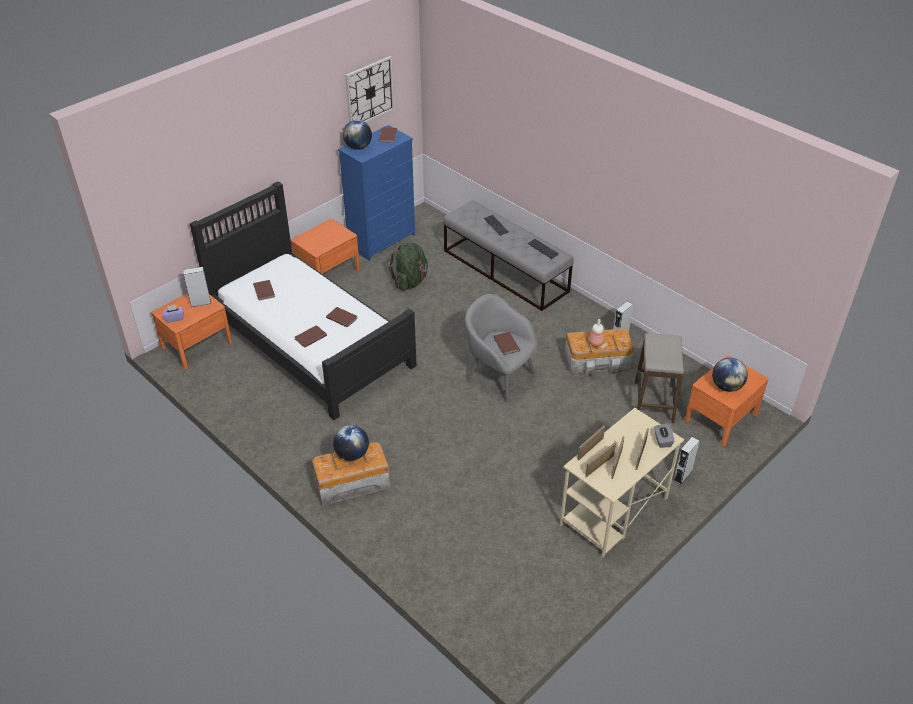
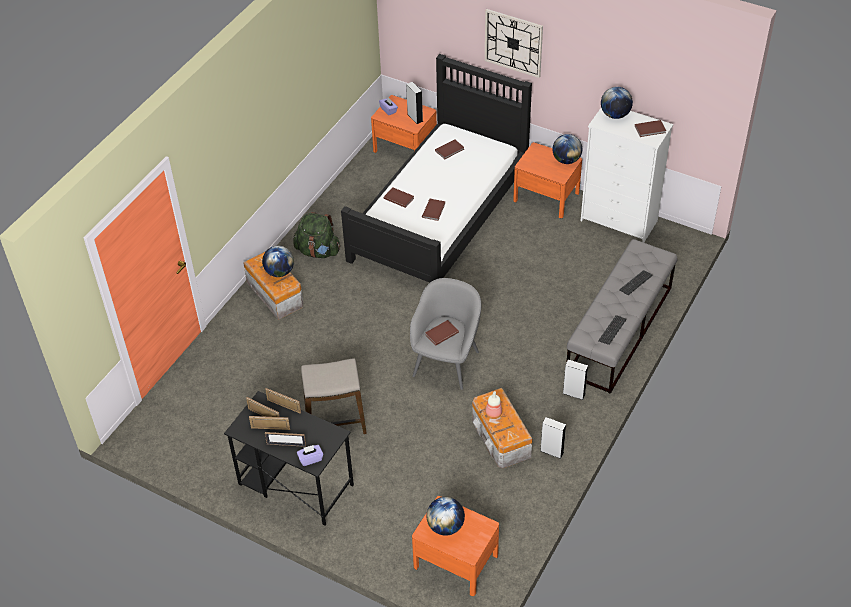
camera: 75 degrees right, 5 degrees up
(327, 227) = (566, 160): none -> globe
(369, 92) = (661, 78): wall clock -> wall clock (513, 43)
(382, 241) = (619, 221): blue dresser -> white dresser
(410, 281) = (562, 260): green backpack -> green backpack (318, 251)
(613, 512) = (295, 484): beige desk -> black desk
(653, 402) = (458, 496): stool -> stool (335, 422)
(662, 440) = (310, 459): grey tissue box -> purple tissue box
(682, 475) = (359, 535): grey speaker -> grey speaker (573, 393)

